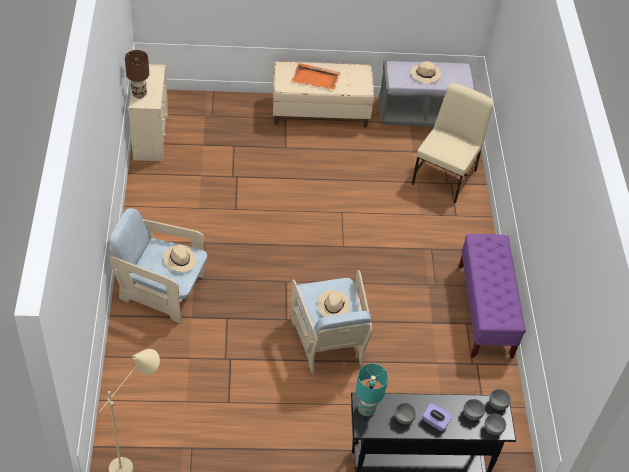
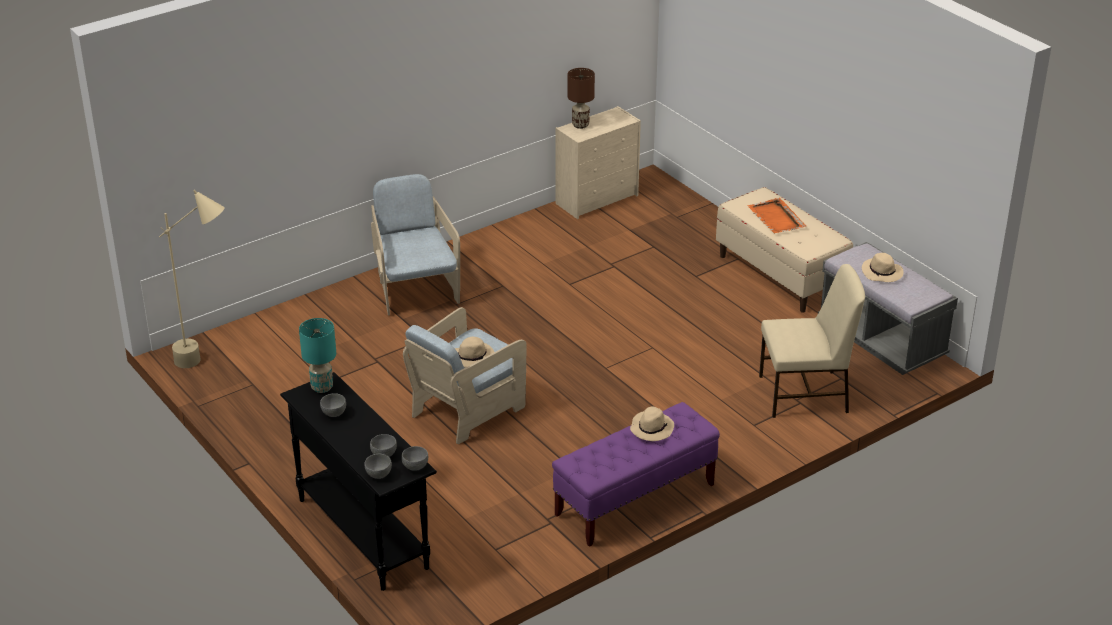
camera: 60 degrees right, 15 degrees down
(179, 260) = (425, 250): beige hat -> beige hat (651, 428)
(435, 422) = (349, 434): purple tissue box -> none

